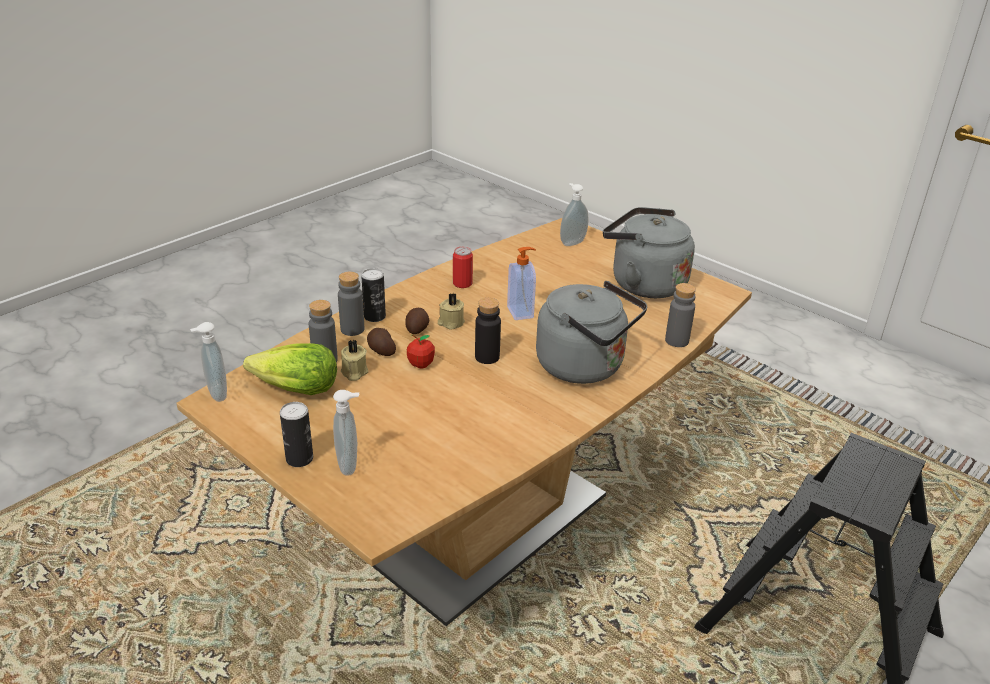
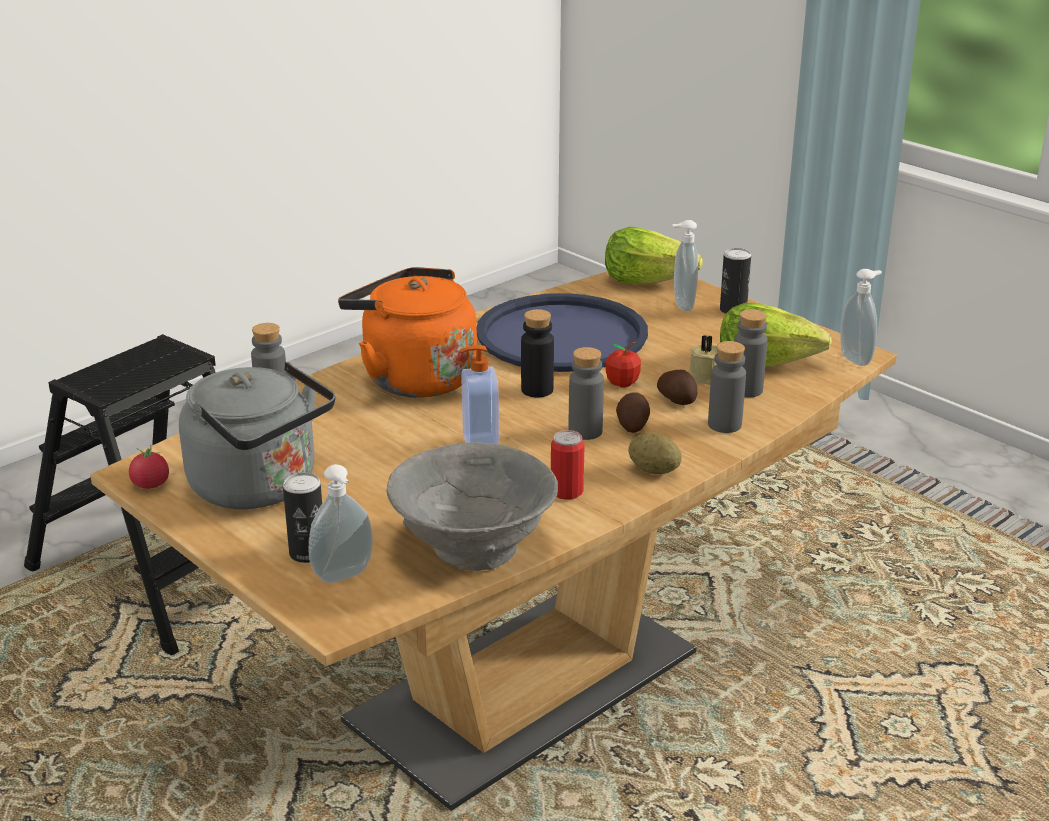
camera: 175 degrees left, 5 degrees down
(374, 316) = (698, 441): can -> can (307, 553)
(377, 509) = (648, 280): none -> lettuce
(408, 296) = (653, 471): none -> potato
(450, 323) = (585, 431): beige candle -> grey bottle
(470, 418) = (562, 335): none -> blue tray
(510, 254) = (473, 549): none -> grey bowl
(585, 367) = (413, 378): grey kettle -> orange kettle
(709, 285) = (150, 485): none -> tomato

